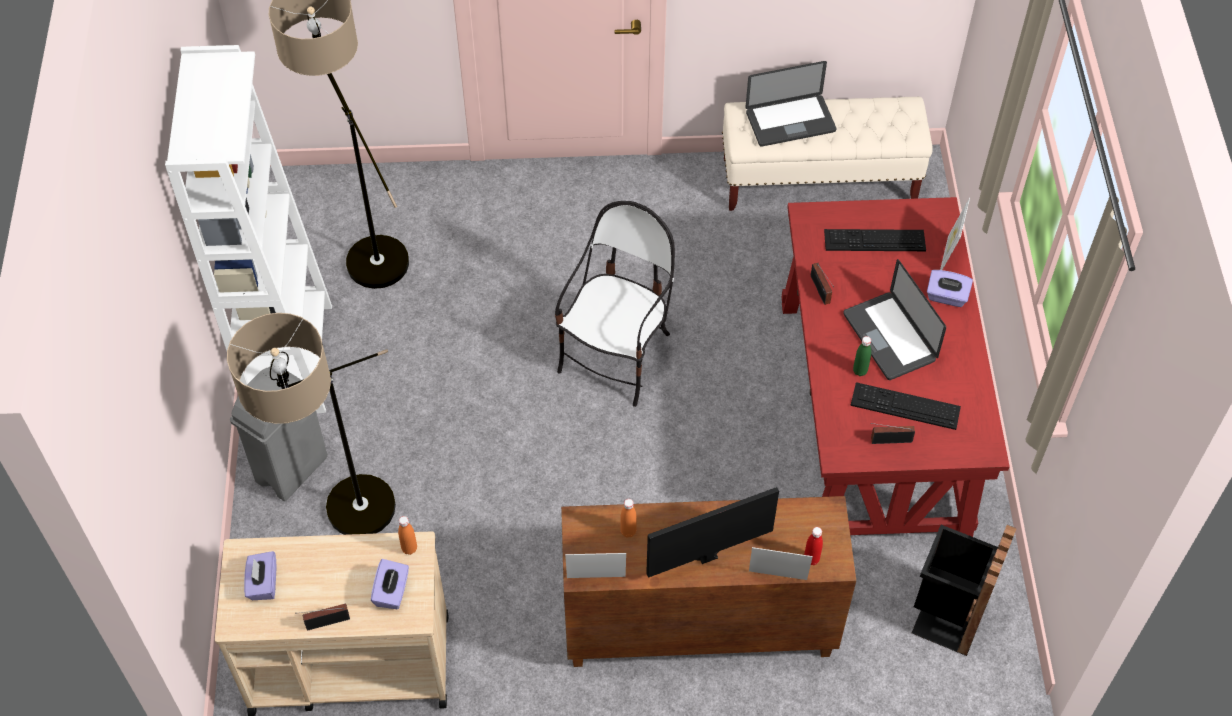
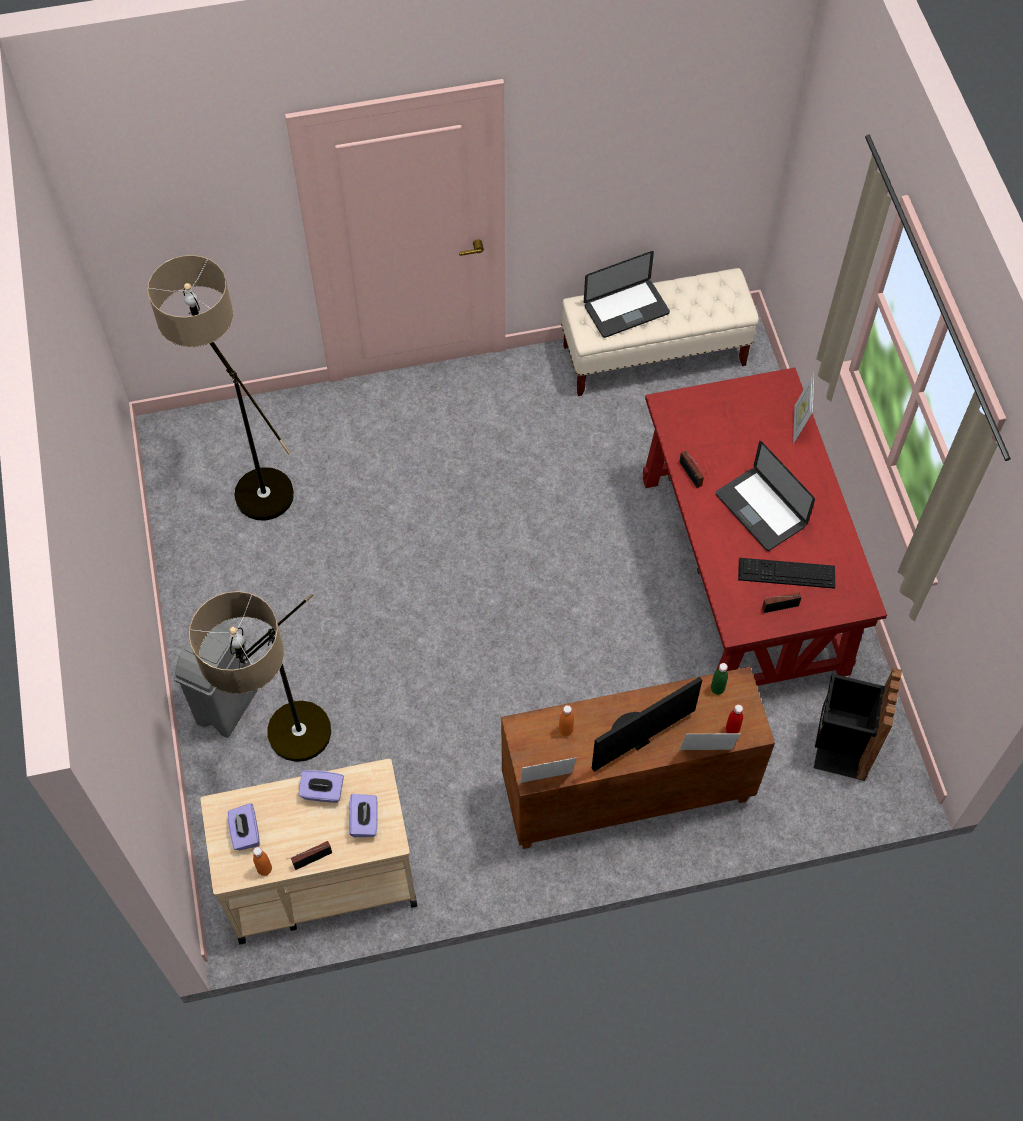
camera: 10 degrees left, 5 degrees up
(290, 359) = (203, 600): white bookcase -> none
(409, 548) = (371, 778): orange bottle -> orange bottle (264, 869)
(617, 357) = (504, 552): chair -> none
(860, 371) = (740, 546): green bottle -> green bottle (717, 689)
(874, 240) = (730, 419): keyboard -> none
(946, 297) = (803, 464): purple tissue box -> purple tissue box (322, 792)

